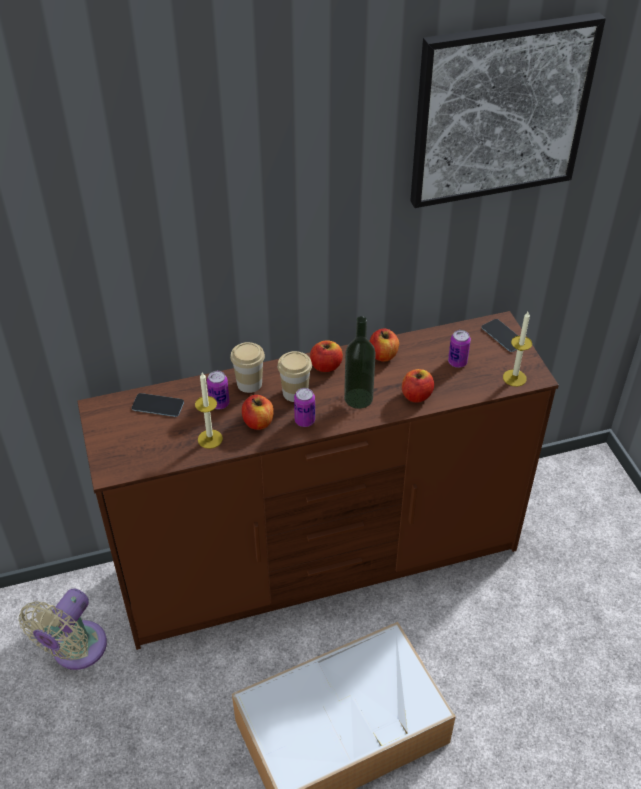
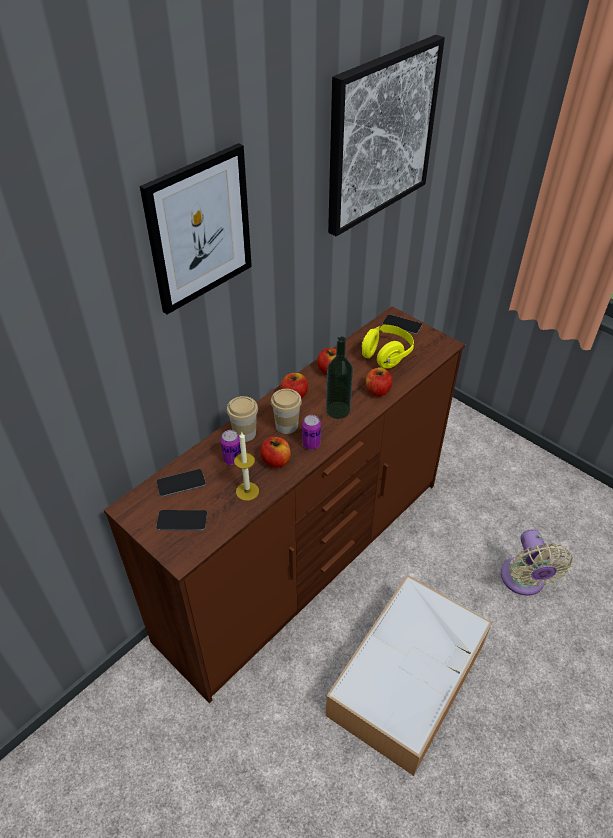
camera: 30 degrees left, 0 degrees up
(75, 650) = (157, 733): beige fan -> beige fan (524, 581)
(134, 439) = (182, 520): none -> phone
(226, 159) = (199, 229): none -> picture
(457, 362) = (386, 355): can -> yellow headphones
(514, 378) = (433, 351): candle -> none

